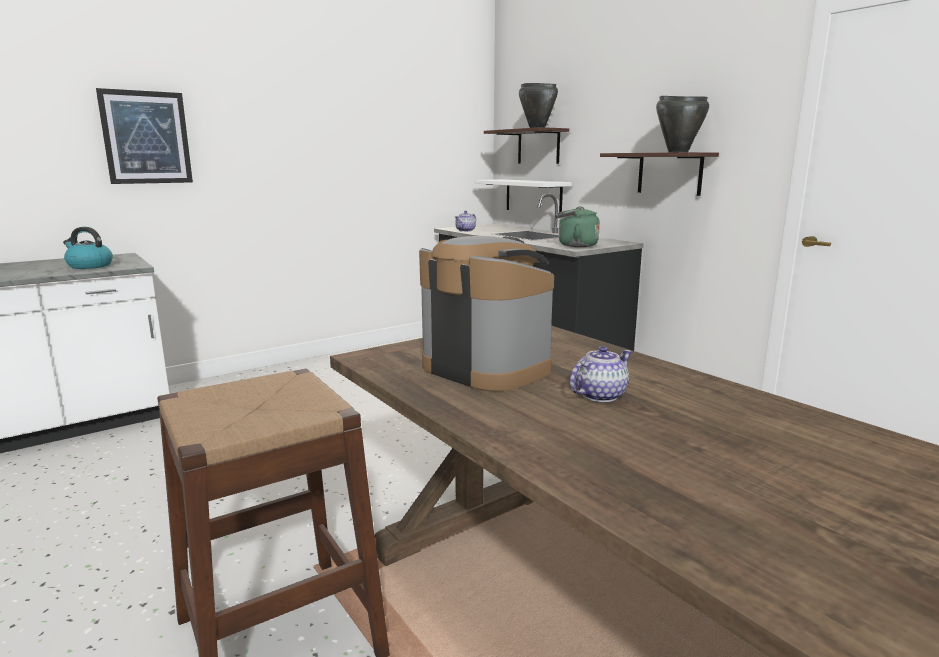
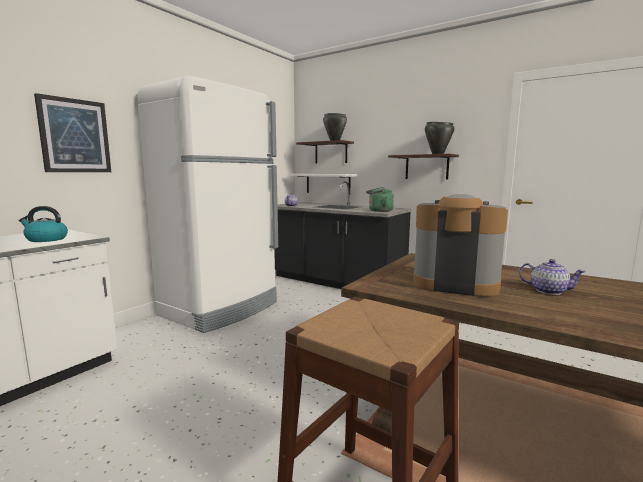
camera: 20 degrees left, 5 degrees down
(336, 372) = (221, 309): none -> white fridge
(599, 395) = (548, 291): teapot -> teapot turned 90 degrees clockwise

